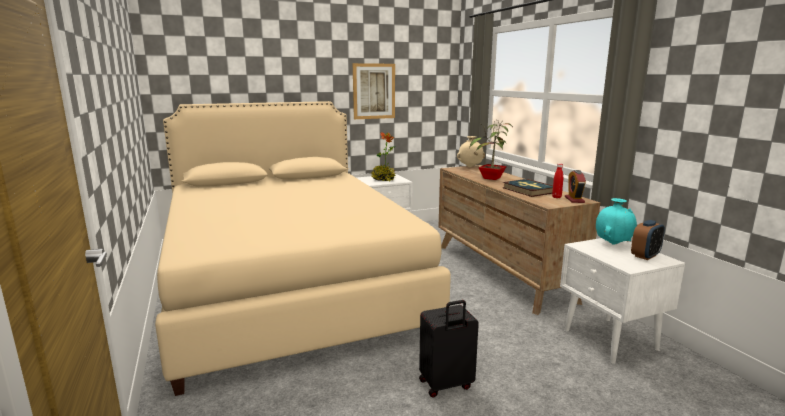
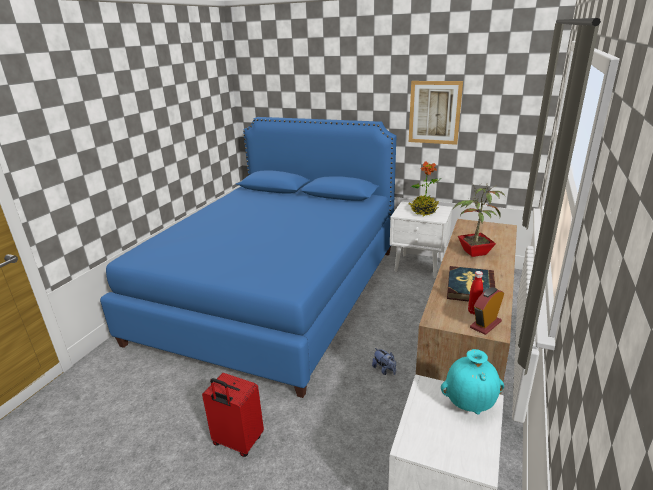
camera: 45 degrees right, 10 degrees up
(288, 286) = (275, 292): beige bed -> blue bed
(446, 385) = (237, 442): black suitcase -> red suitcase
(466, 295) = (384, 370): none -> plush toy
(470, 167) = (493, 226): beige vase -> none
(645, 256) = (467, 444): alarm clock -> none

